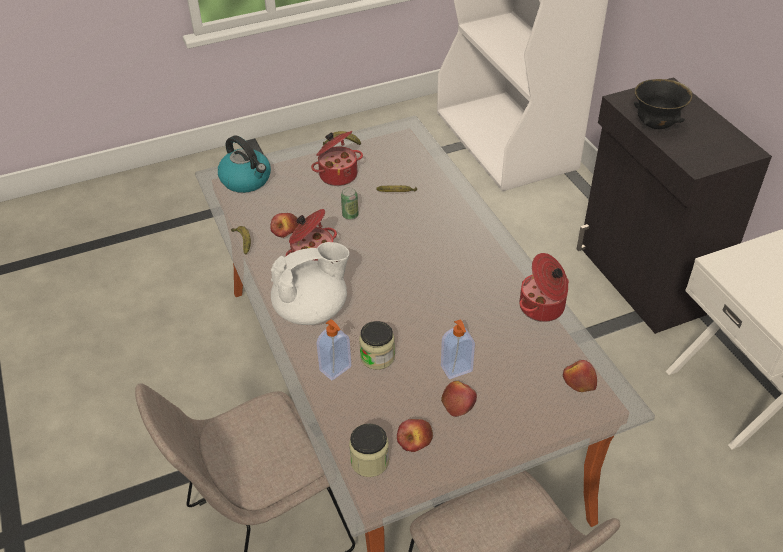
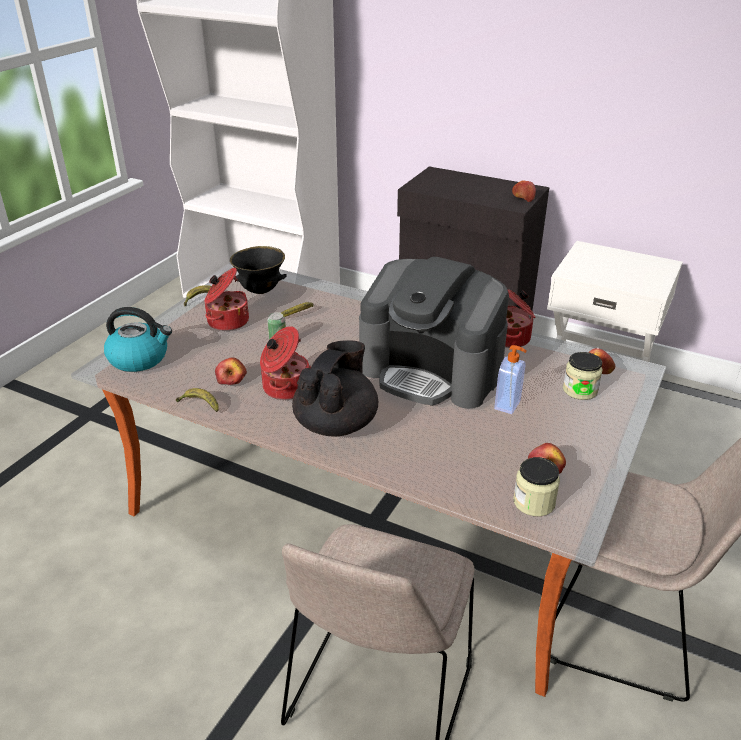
camera: 40 degrees left, 10 degrees down
(312, 310) = (336, 423): white teapot -> black teapot
(336, 369) = (416, 454): soap dispenser -> none
(377, 357) = (437, 428): jar -> jar (580, 390)
(436, 303) = (432, 371): none -> coffee machine
(458, 402) = (539, 425): apple -> apple (523, 197)
(656, 125) = (458, 193): black bowl -> black bowl (261, 291)

